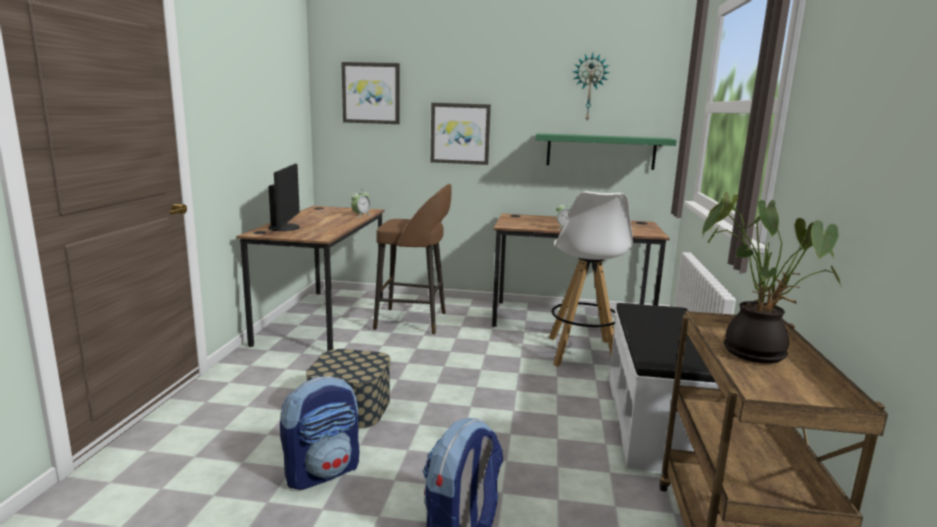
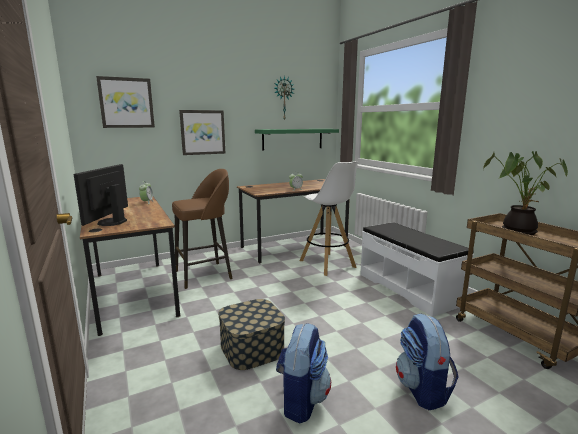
camera: 35 degrees left, 0 degrees up
(286, 228) = (111, 222): monitor -> monitor turned 135 degrees counterclockwise

